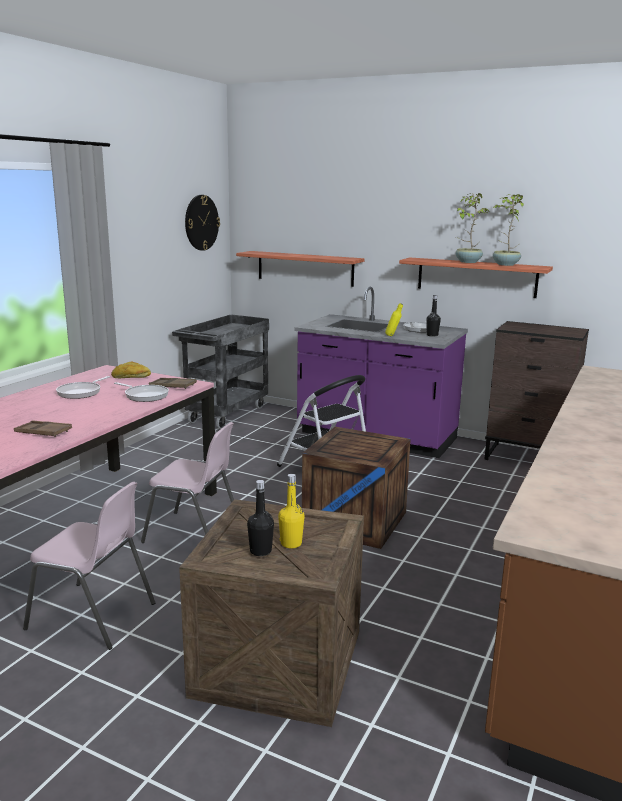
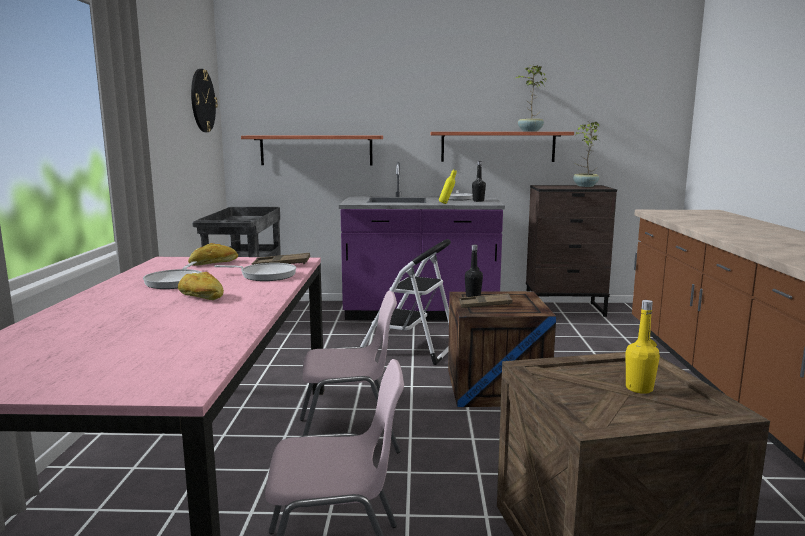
camera: 25 degrees left, 5 degrees down
(43, 432) = (203, 324): brown tray -> brown tray (485, 305)
(75, 409) = (201, 297): none -> bread
(260, 551) = (626, 403): black bottle -> black bottle (473, 296)
(467, 262) = (493, 131): potted plant -> potted plant (584, 186)

